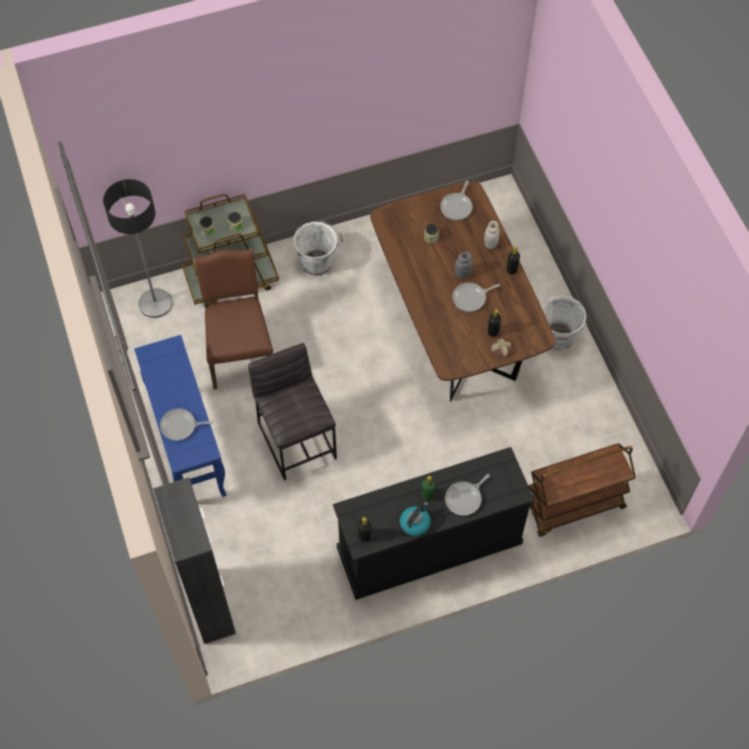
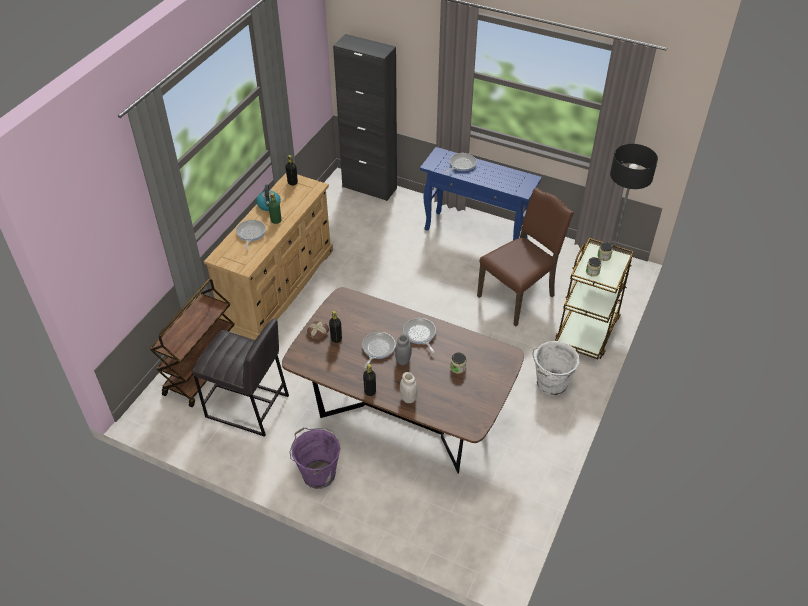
camera: 135 degrees right, 15 degrees down
(240, 353) = (518, 296): brown chair -> brown chair turned 75 degrees counterclockwise
(297, 439) = (421, 280): grey stool -> grey stool (247, 407)
(428, 546) = (279, 286): black dresser -> beige dresser
(457, 206) = (468, 406): frying pan -> frying pan (420, 334)
(557, 338) = (318, 473): white bucket -> purple bucket

